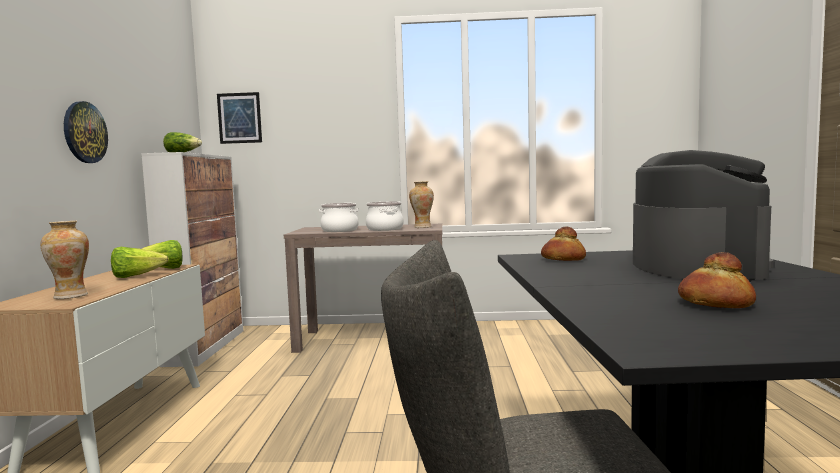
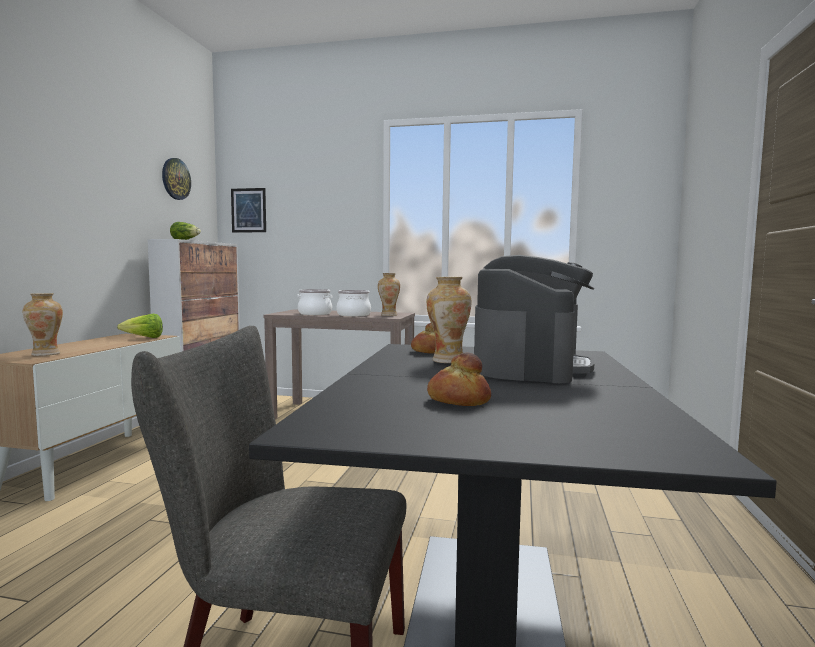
camera: 10 degrees right, 0 degrees up
(84, 132) = (90, 221): wall clock -> wall clock (175, 179)
(136, 276) = (116, 342): lettuce -> none
(601, 266) = (447, 360): none -> vase

